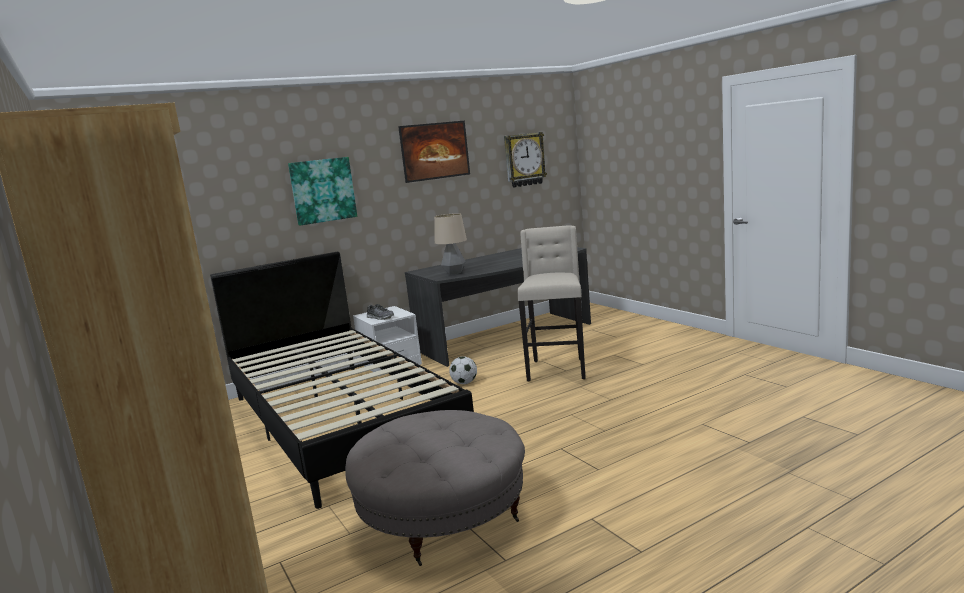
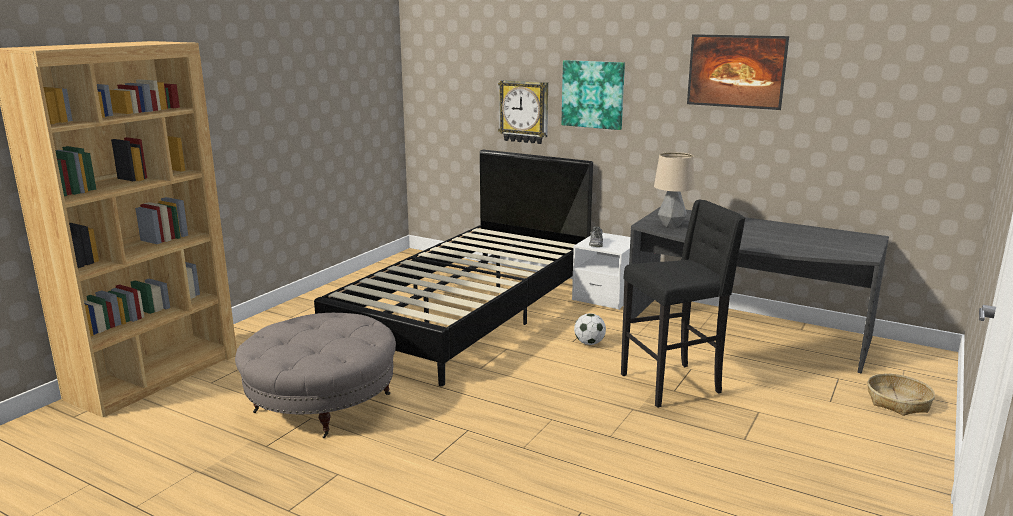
camera: 60 degrees right, 5 degrees up
(524, 160) = (884, 105): wall clock -> wall clock (524, 111)
(557, 369) = (672, 384): beige stool -> black stool
(630, 324) = (898, 402): none -> basket

